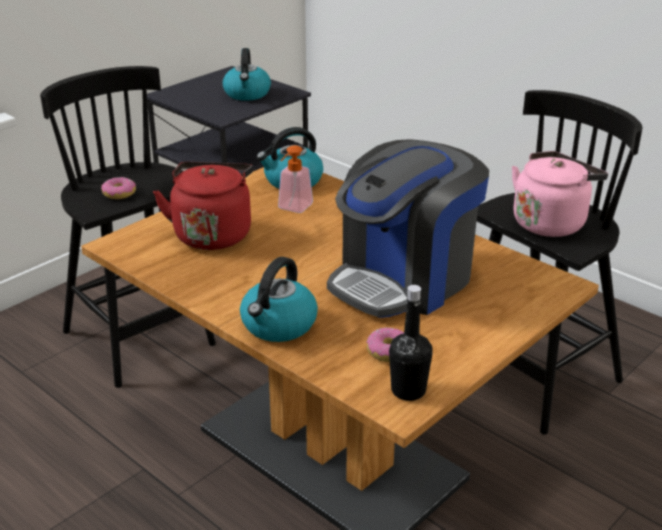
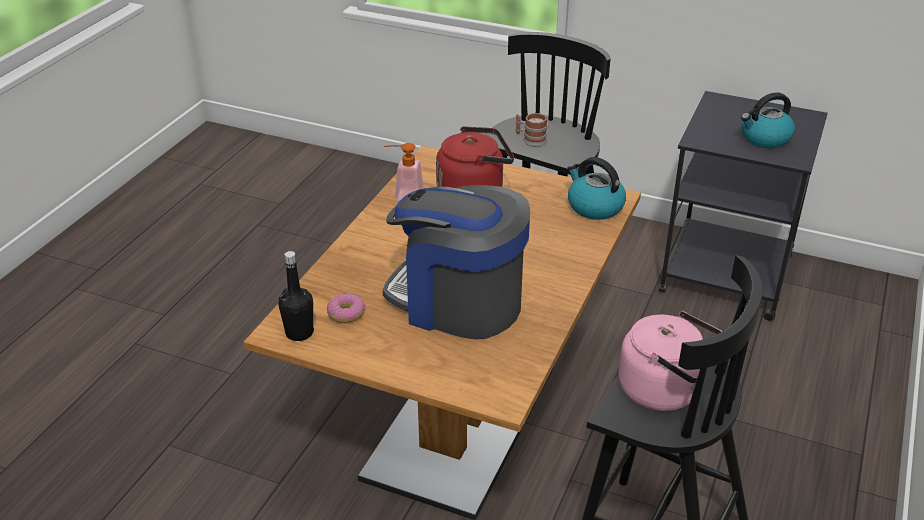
camera: 70 degrees right, 5 degrees up
(119, 194) = (531, 140): donut -> mug
(278, 325) = (358, 255): kettle -> none
(292, 209) = (542, 219): soap dispenser -> soap dispenser (404, 195)

